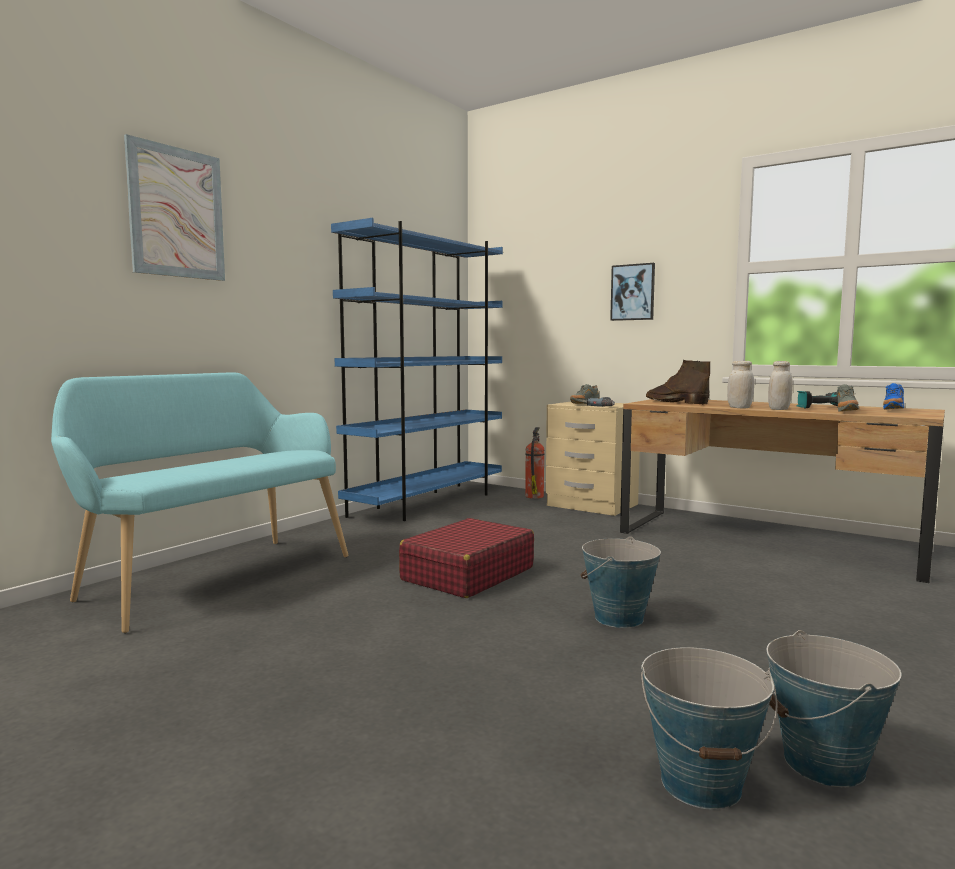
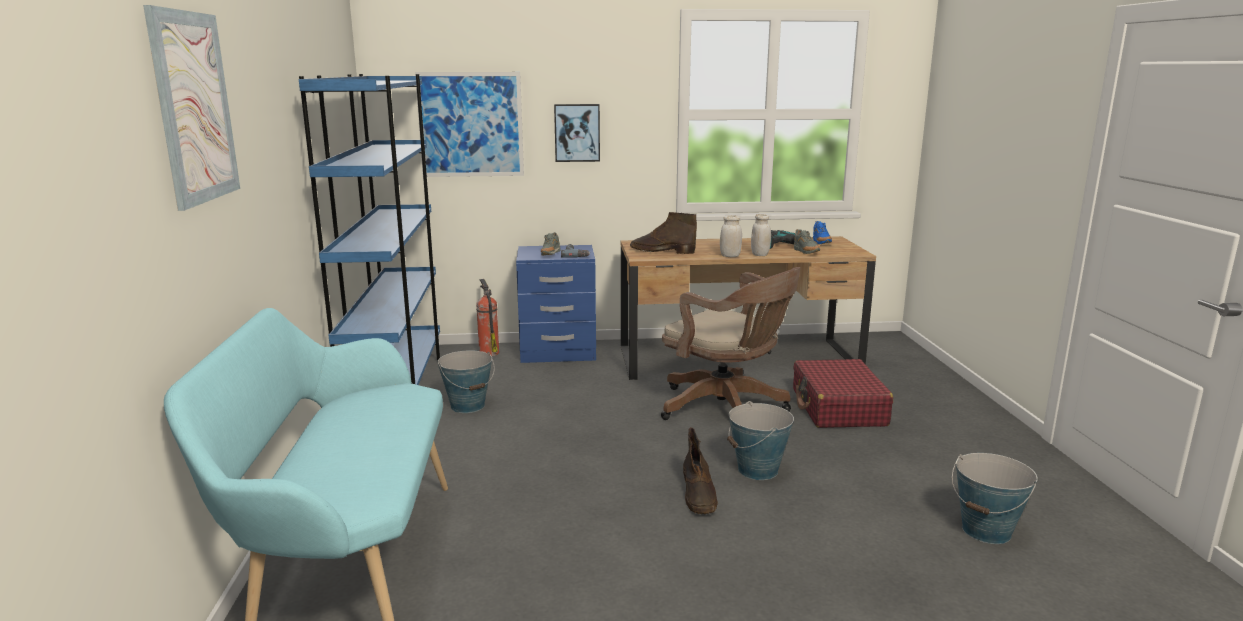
camera: 40 degrees left, 10 degrees up
(467, 574) = (590, 469): red suitcase -> red suitcase (838, 408)
(523, 616) = (699, 495): none -> brown boot
(543, 289) = (471, 124): none -> picture
(591, 505) = (558, 352): beige nightstand -> blue nightstand
(678, 571) = (727, 409): none -> brown office chair
(701, 783) = (964, 572): bucket -> bucket (468, 406)

